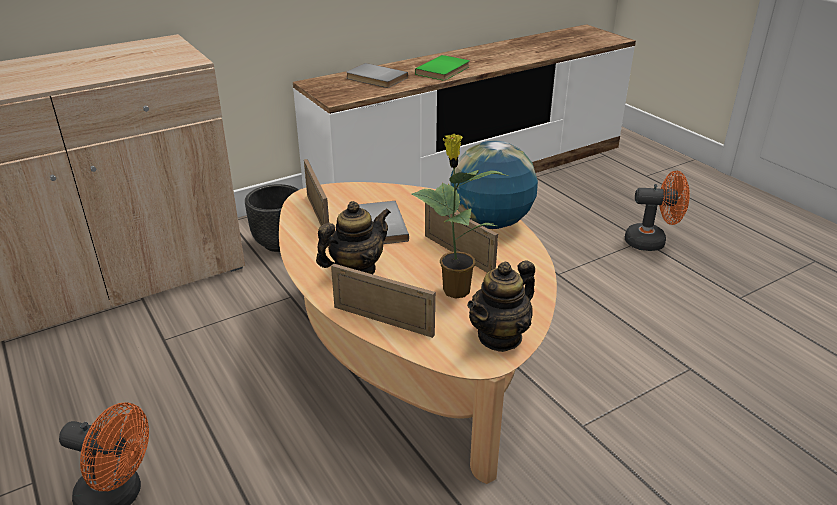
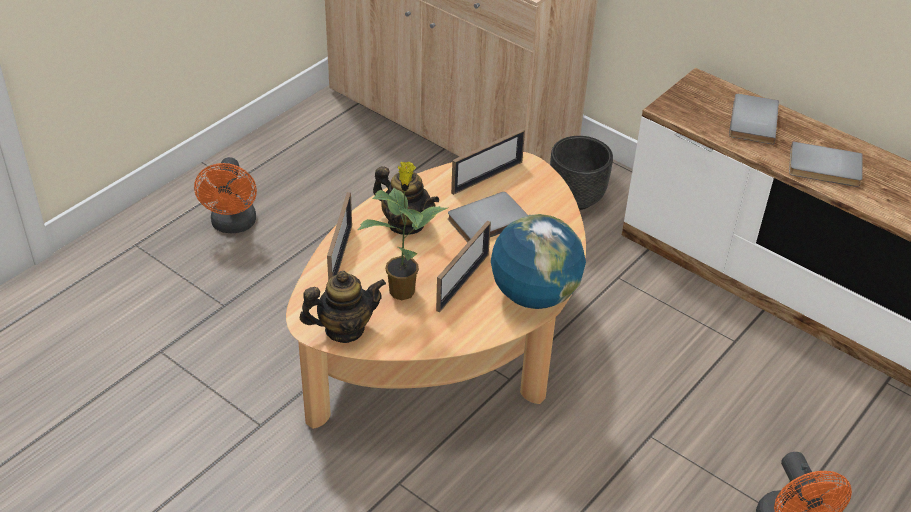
camera: 70 degrees right, 10 degrees up
(444, 70) = (824, 168): green book -> grey book
(500, 337) = (344, 329): teapot -> teapot turned 135 degrees clockwise

